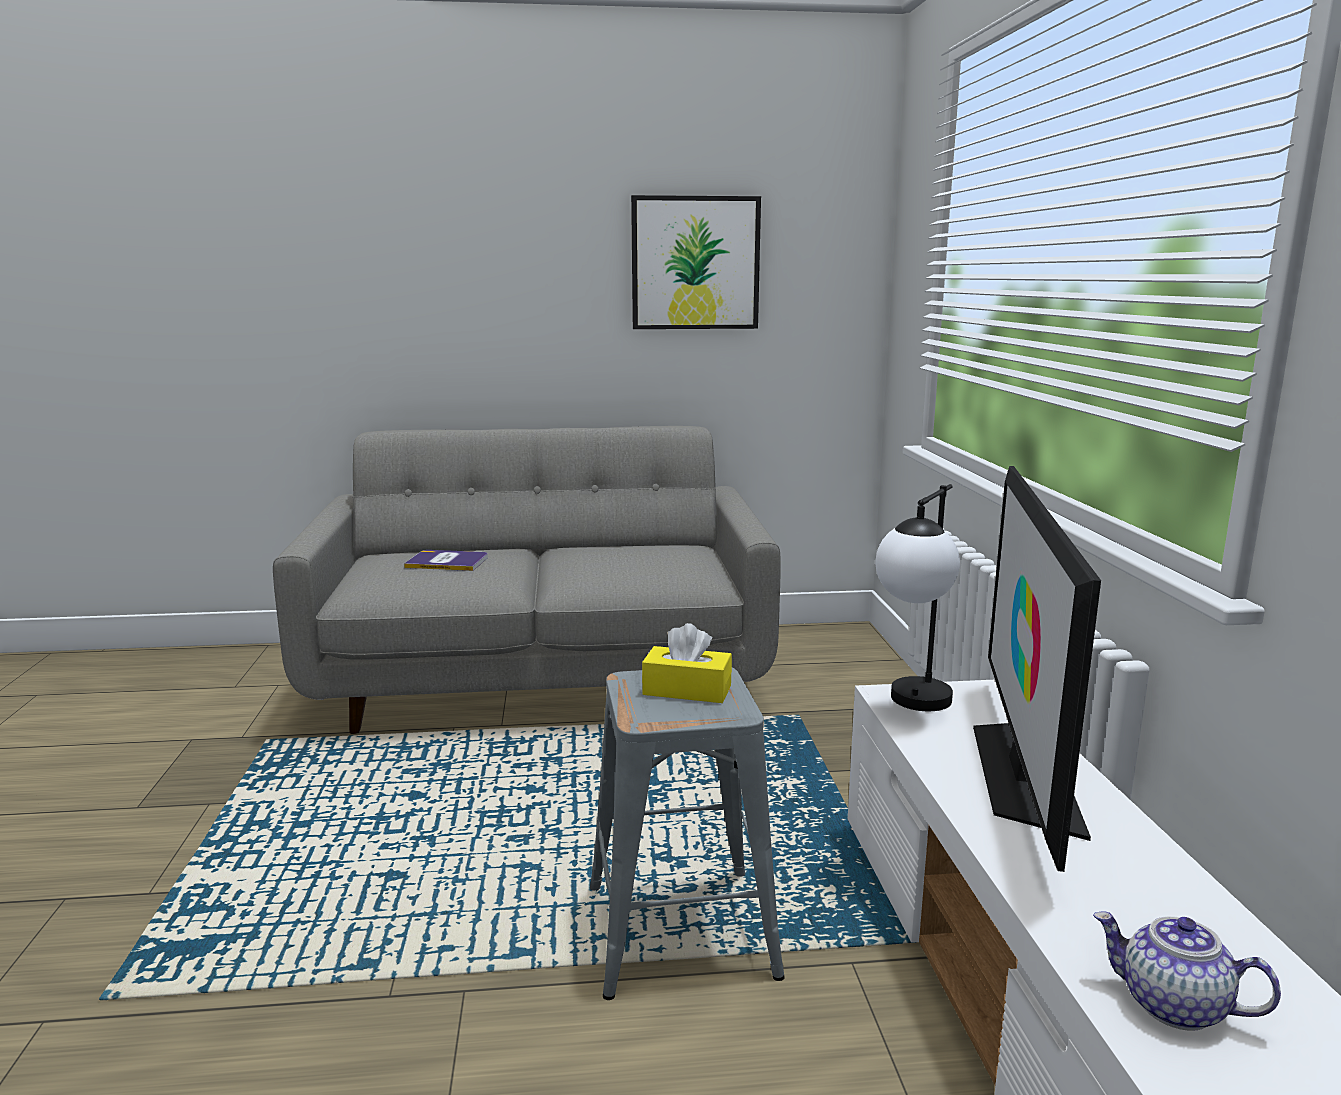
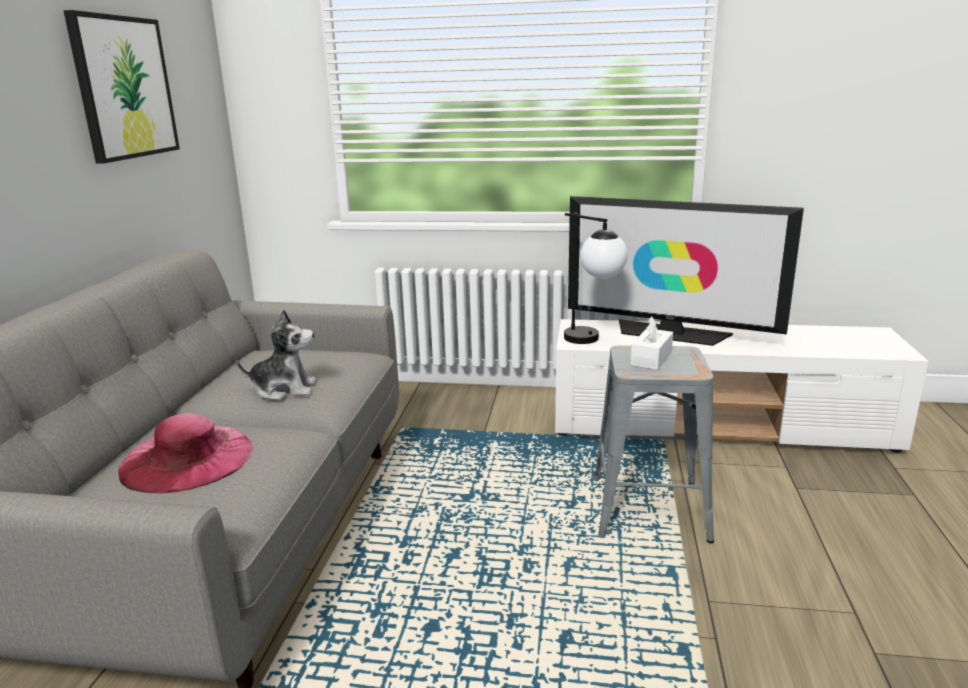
camera: 75 degrees left, 5 degrees up
(447, 562) = (187, 458): book -> pink hat
(590, 565) = (284, 389): none -> plush toy
(687, 690) = (651, 359): yellow tissue box -> white tissue box
(1172, 1006) = (843, 346): teapot -> none

